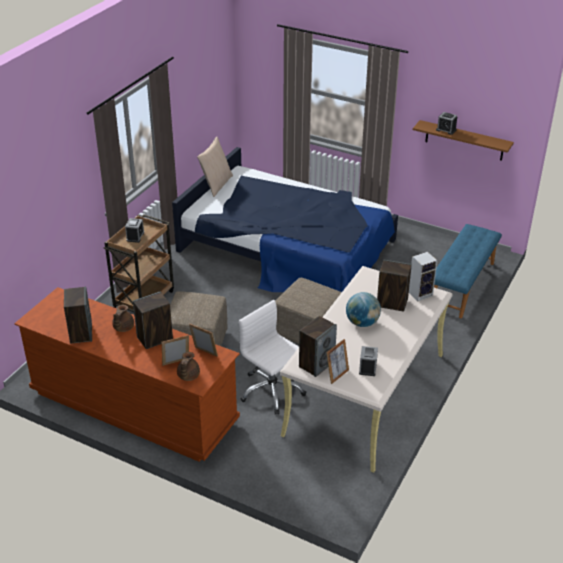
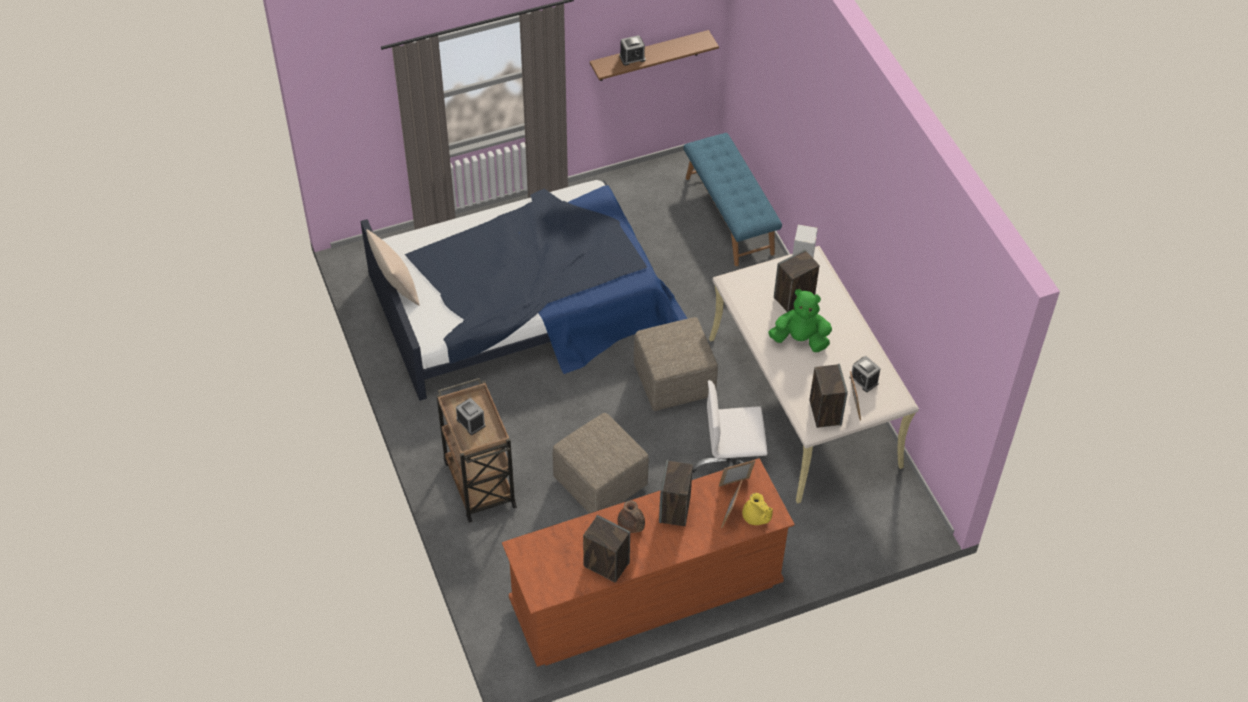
camera: 50 degrees left, 15 degrees up
(187, 376) = (756, 517): brown teapot -> yellow teapot
(362, 323) = (800, 340): globe -> green plush toy

